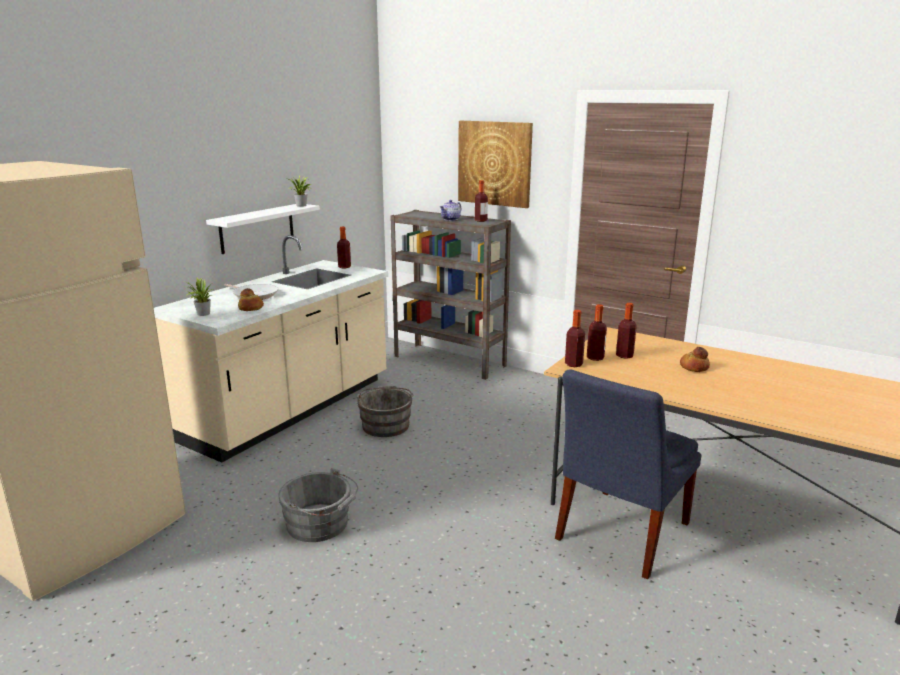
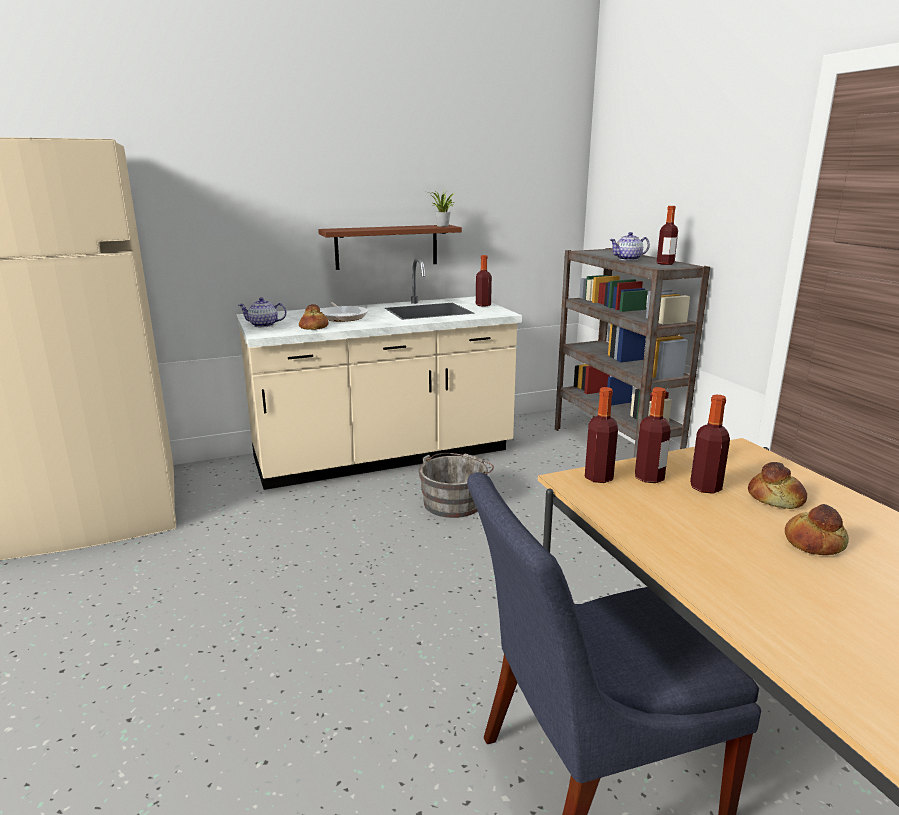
camera: 35 degrees right, 0 degrees up
(202, 314) = (264, 325): potted plant -> teapot
(257, 228) = (386, 246): white shelf -> brown shelf
(320, 524) = (259, 589): grey bucket -> none
(494, 163) = (701, 183): picture -> none
(657, 352) = (776, 498): none -> bread

